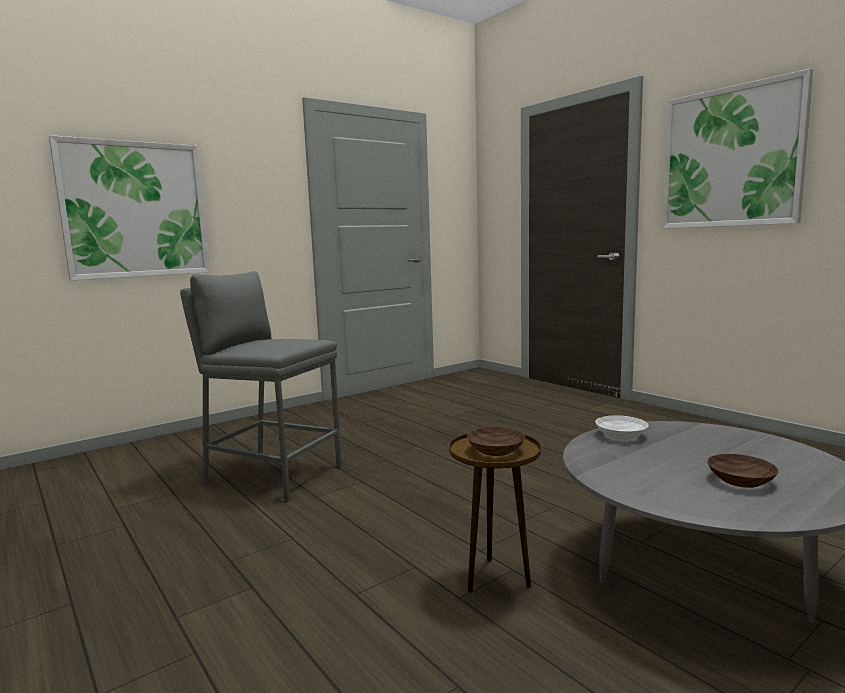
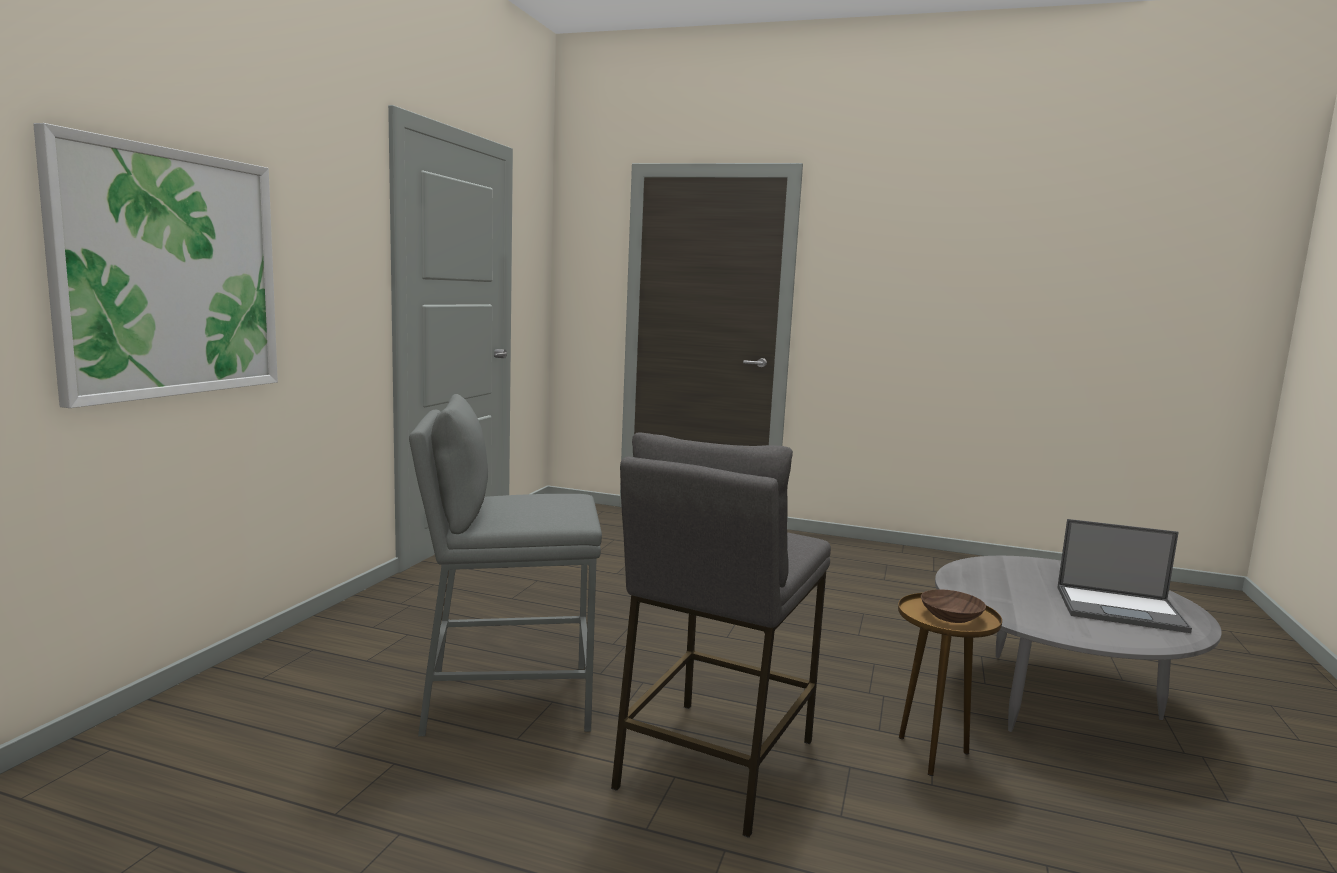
camera: 35 degrees left, 0 degrees up
(327, 537) = (713, 762): none -> grey stool
(622, 435) = (973, 579): white bowl -> none
(730, 158) = (900, 271): picture -> none
(742, 480) = (1121, 609): brown bowl -> laptop

